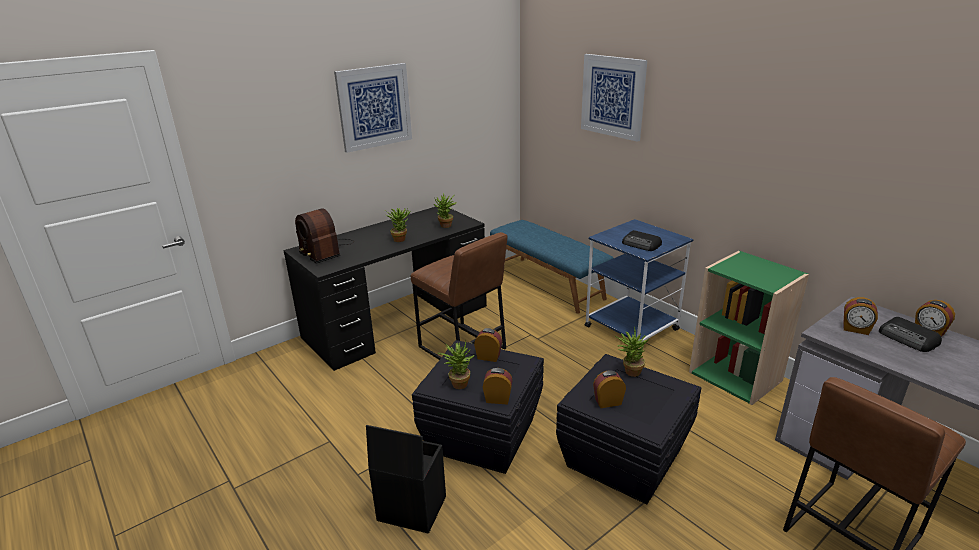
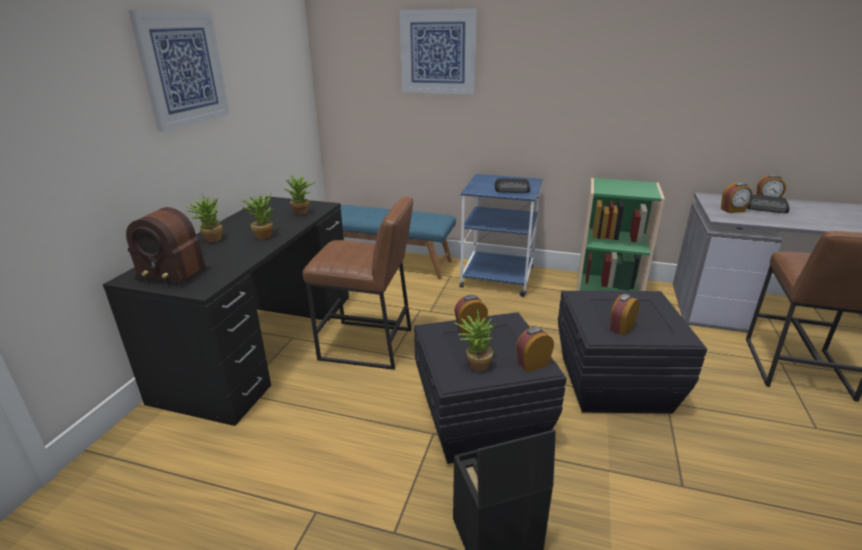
camera: 35 degrees left, 0 degrees up
(629, 371) = (600, 297): potted plant -> potted plant (210, 239)

